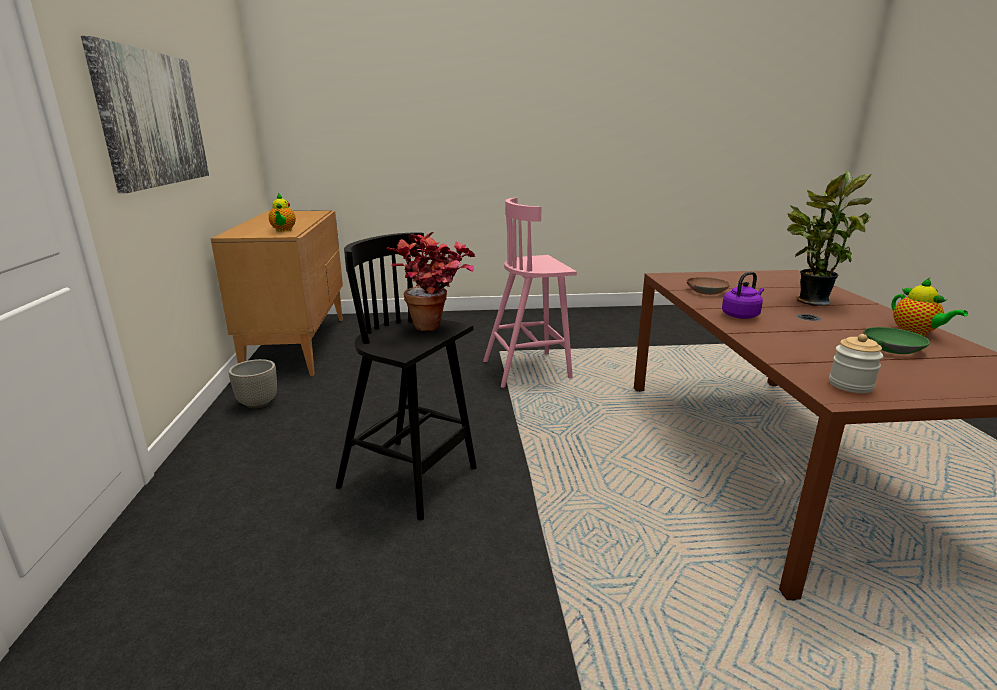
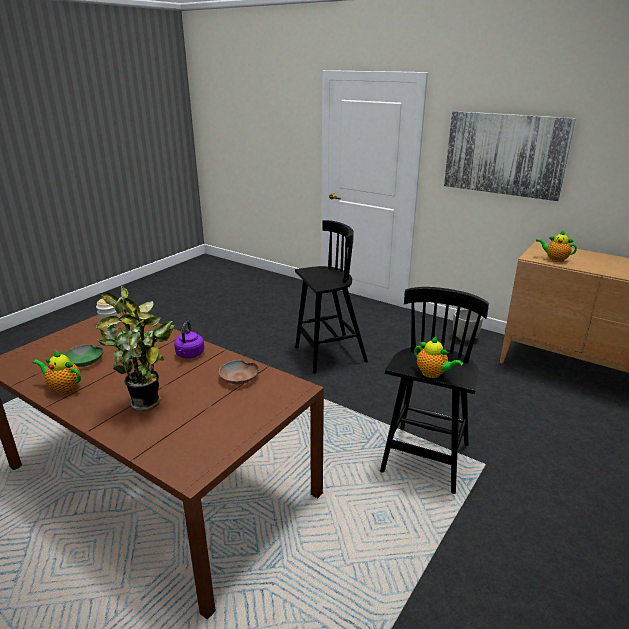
camera: 130 degrees right, 5 degrees up
(436, 329) = (323, 282): potted plant -> none
(529, 369) = (425, 460): pink stool -> black stool
(552, 262) = (433, 374): none -> teapot

